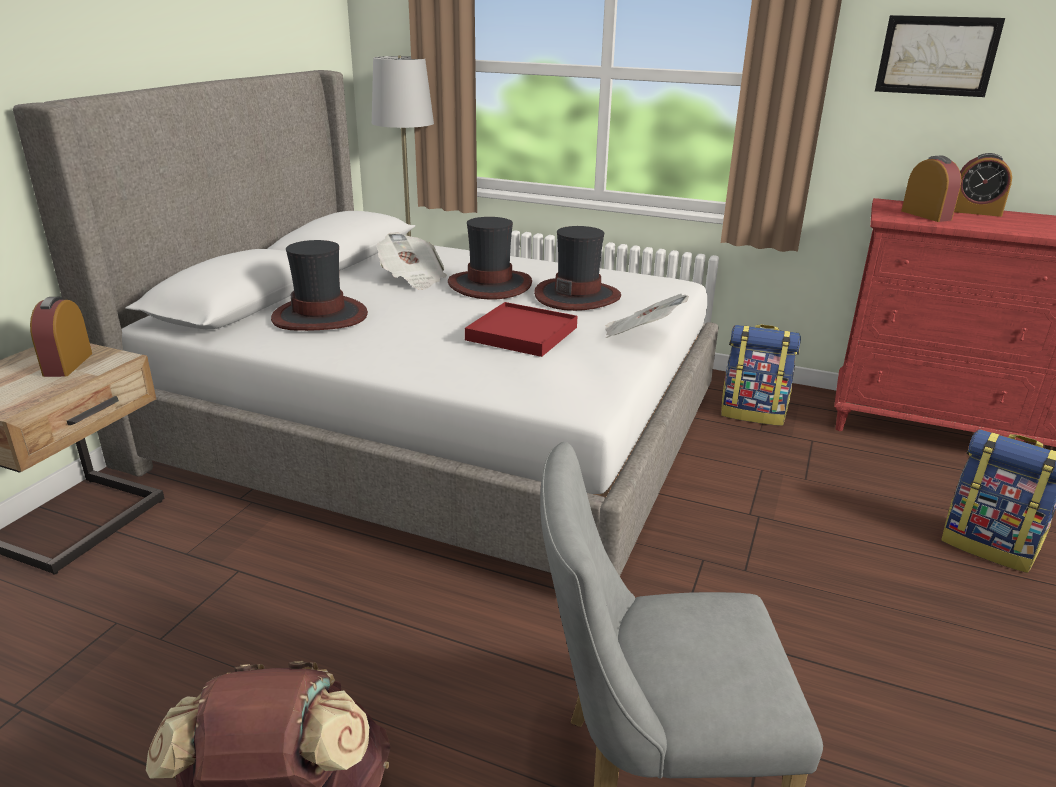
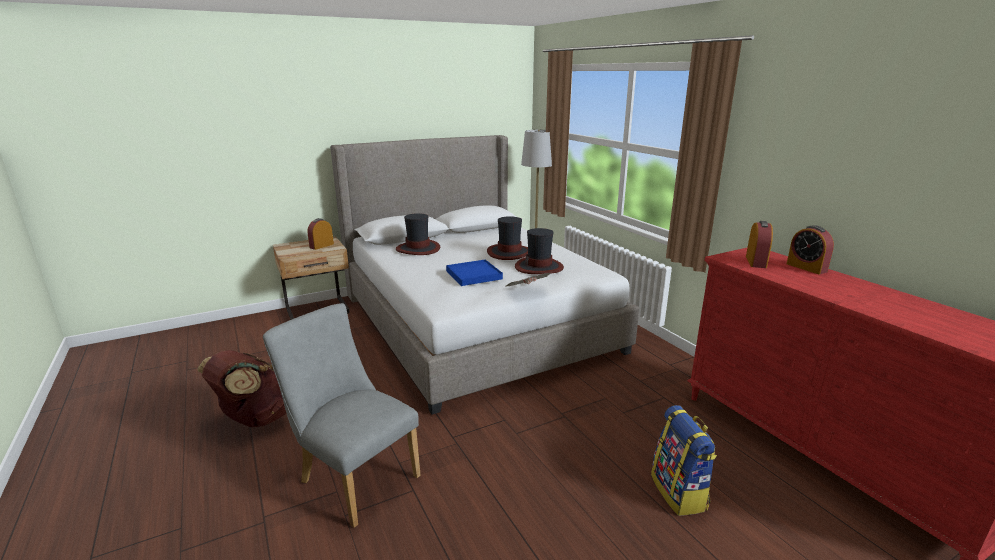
camera: 40 degrees right, 5 degrees down
(412, 279) = (483, 242): newspaper -> none
(522, 334) = (473, 275): red tray -> blue tray
(753, 413) = (651, 371): backpack -> none
(937, 56) = (796, 151): picture -> none

